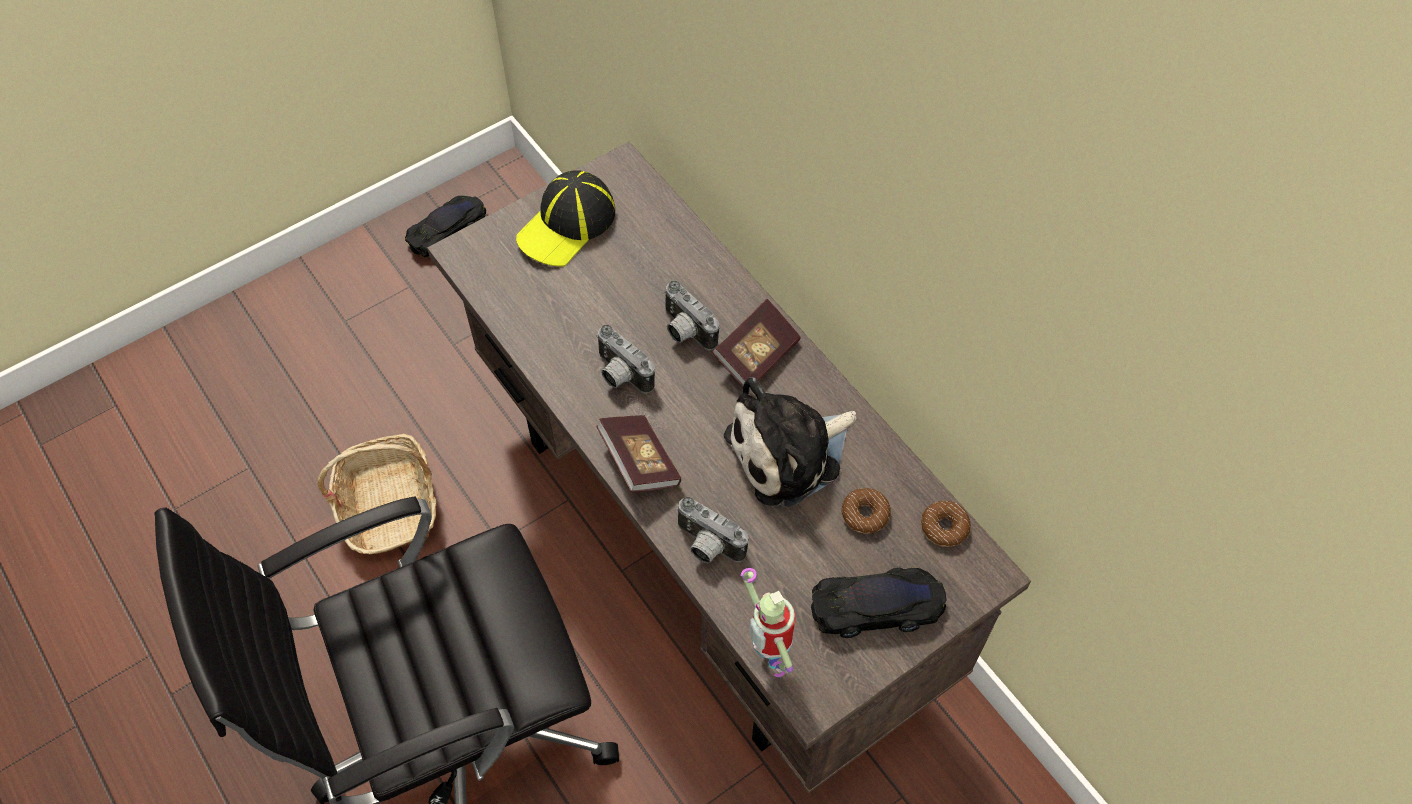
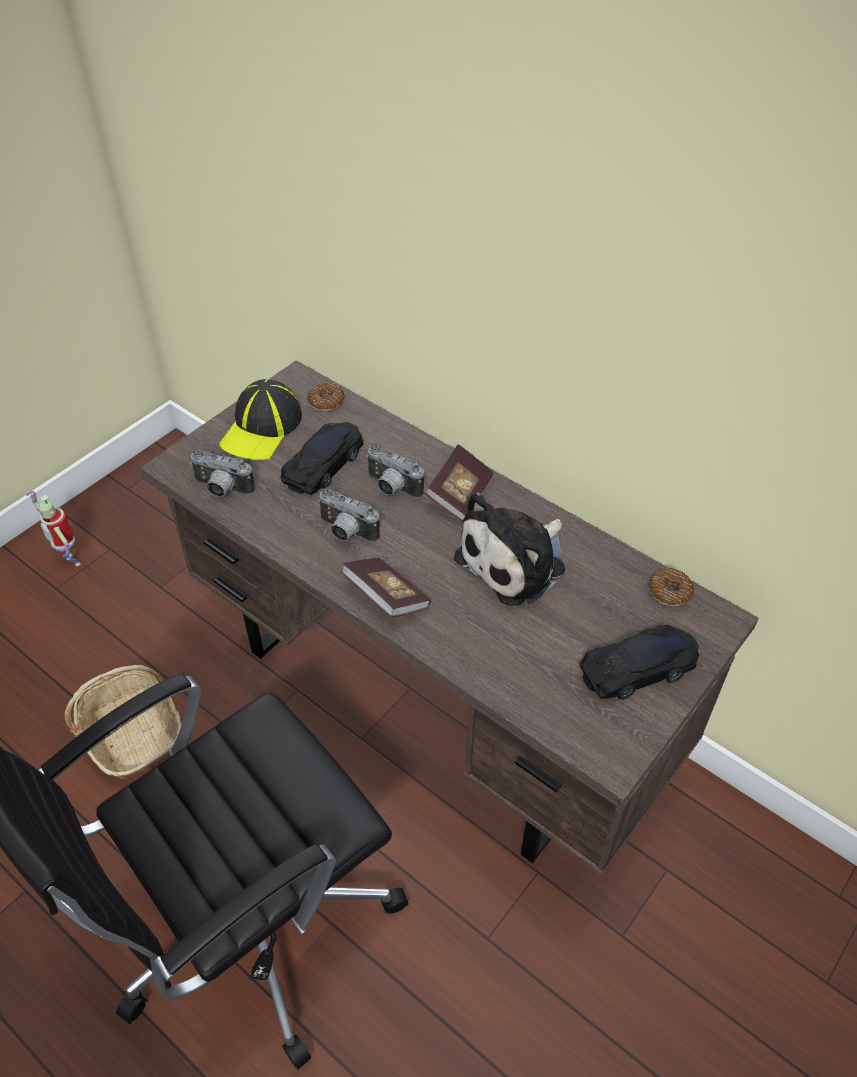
camera: 15 degrees left, 10 degrees down
(448, 230) = (133, 500): black toy car -> black toy car (324, 463)
(706, 546) = (470, 652): camera -> camera (221, 490)
(768, 658) = (560, 733): toy robot -> toy robot (70, 561)
(865, 514) = (598, 596): donut -> donut (326, 402)

